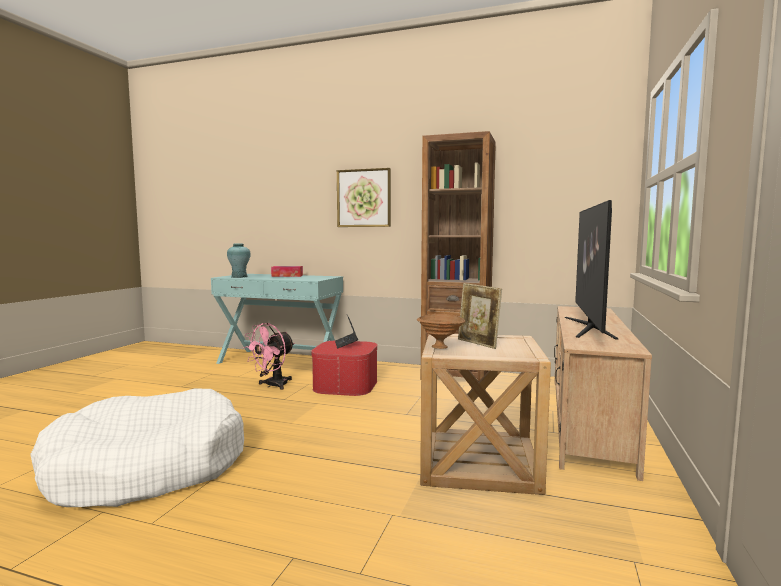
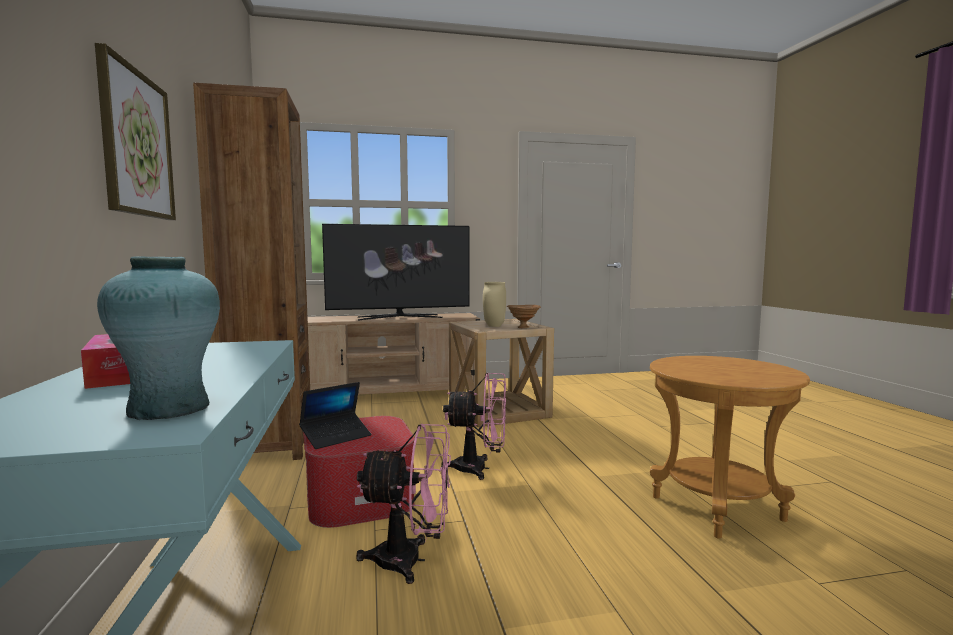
camera: 120 degrees left, 0 degrees up
(147, 468) = (716, 508): white dog bed -> brown side table
(337, 416) = (479, 468): none -> pink fan
(478, 344) = (493, 326): picture frame -> beige vase

